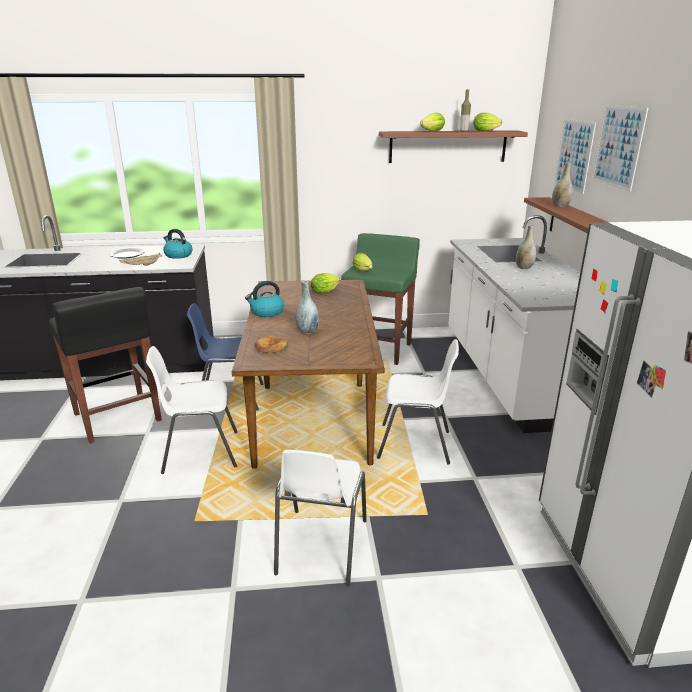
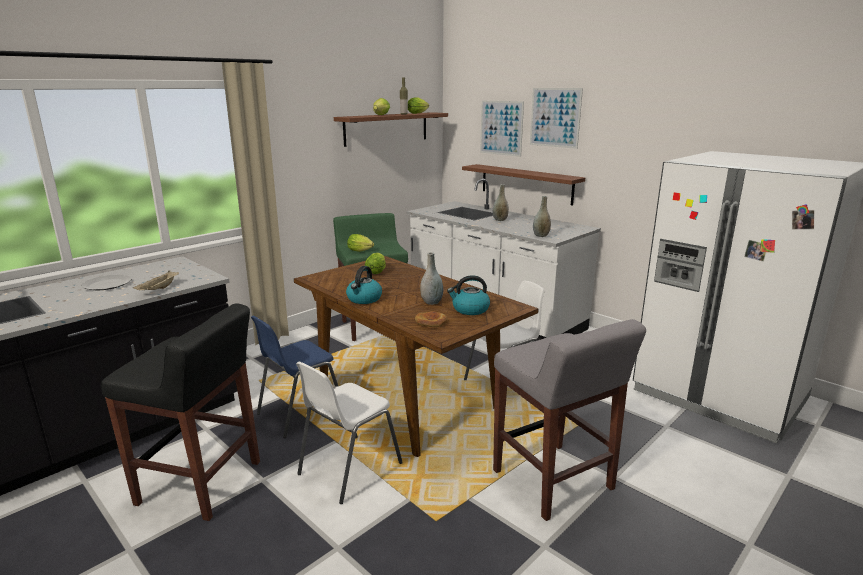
camera: 40 degrees left, 5 degrees down
(178, 255) = (178, 271): kettle -> kettle (470, 309)
(320, 547) = (553, 481): white chair -> grey stool
(560, 206) = (502, 168): grey vase -> grey vase (541, 235)

